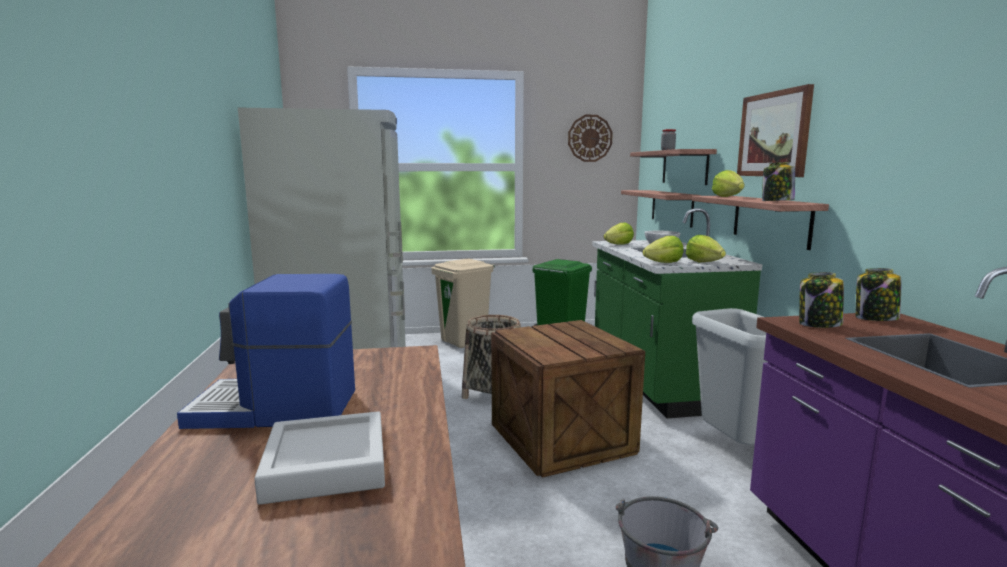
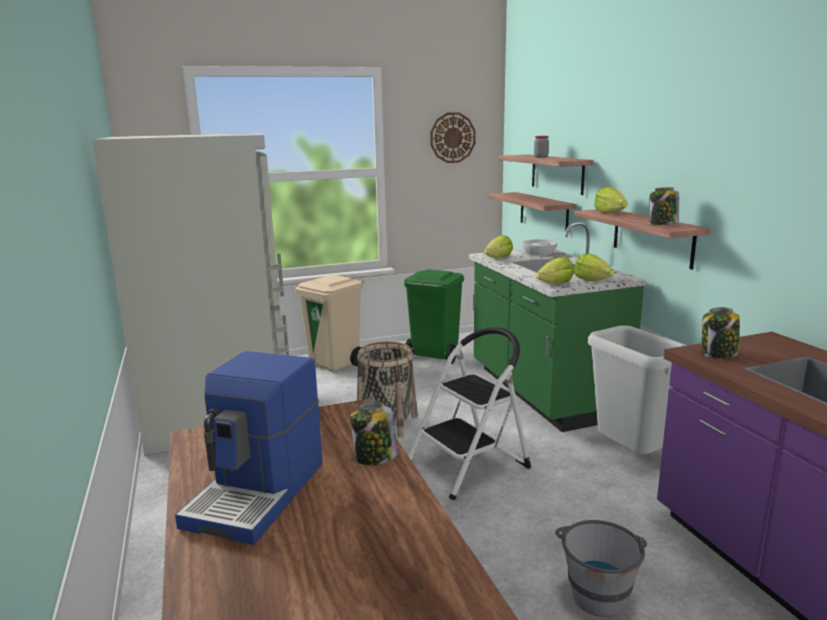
camera: 10 degrees left, 5 degrees up
(275, 409) = (259, 493): coffee machine -> coffee machine turned 60 degrees counterclockwise
(326, 465) = (349, 547): grey tray -> none
(562, 439) = (471, 465): crate -> step ladder
(774, 134) = (654, 154): picture -> none
(875, 318) = (760, 342): jar -> jar (375, 457)

